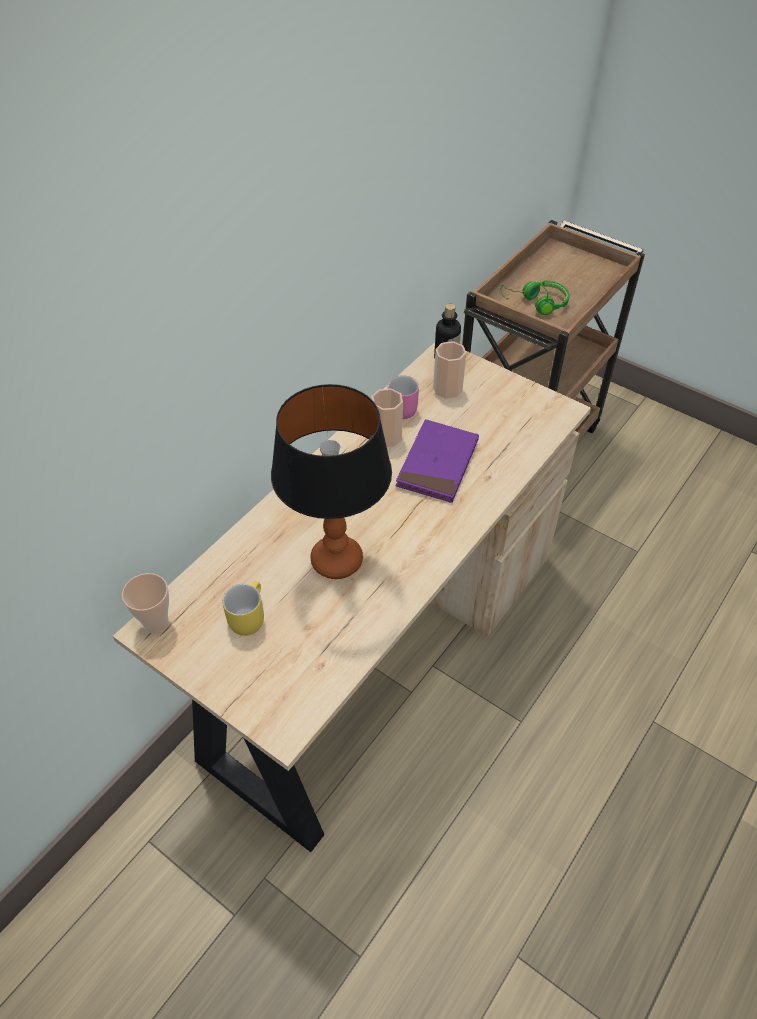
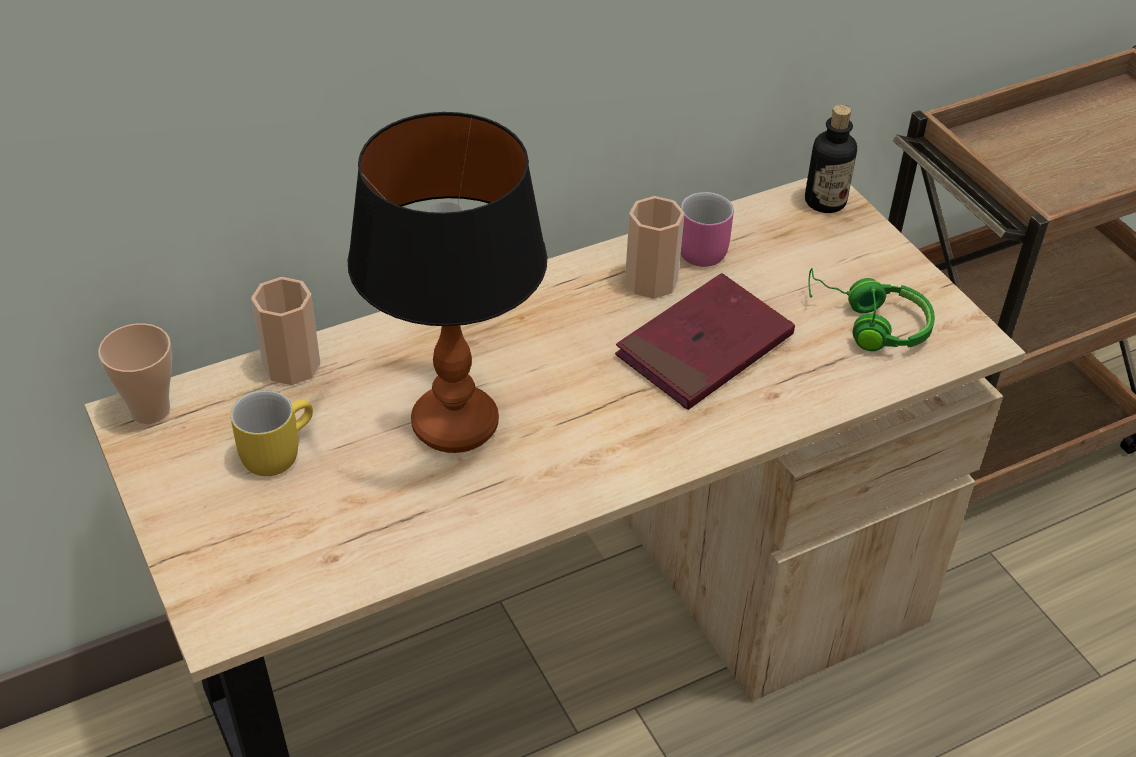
camera: 25 degrees right, 5 degrees down
(437, 464) = (704, 347): purple book -> red book
(447, 389) = (796, 246): cup -> cup (291, 365)
(536, 303) = (1033, 165): green headphones -> green headphones (868, 323)

